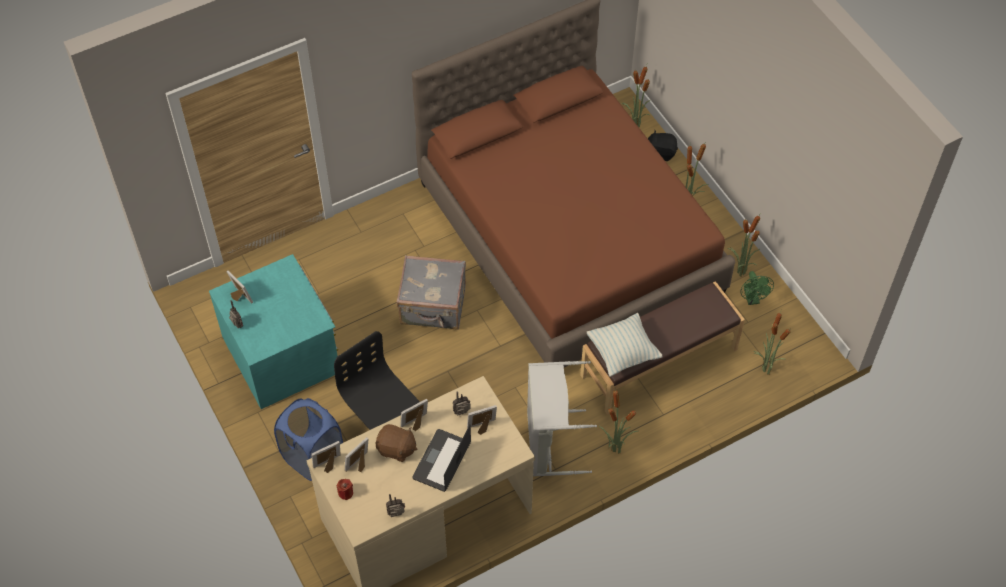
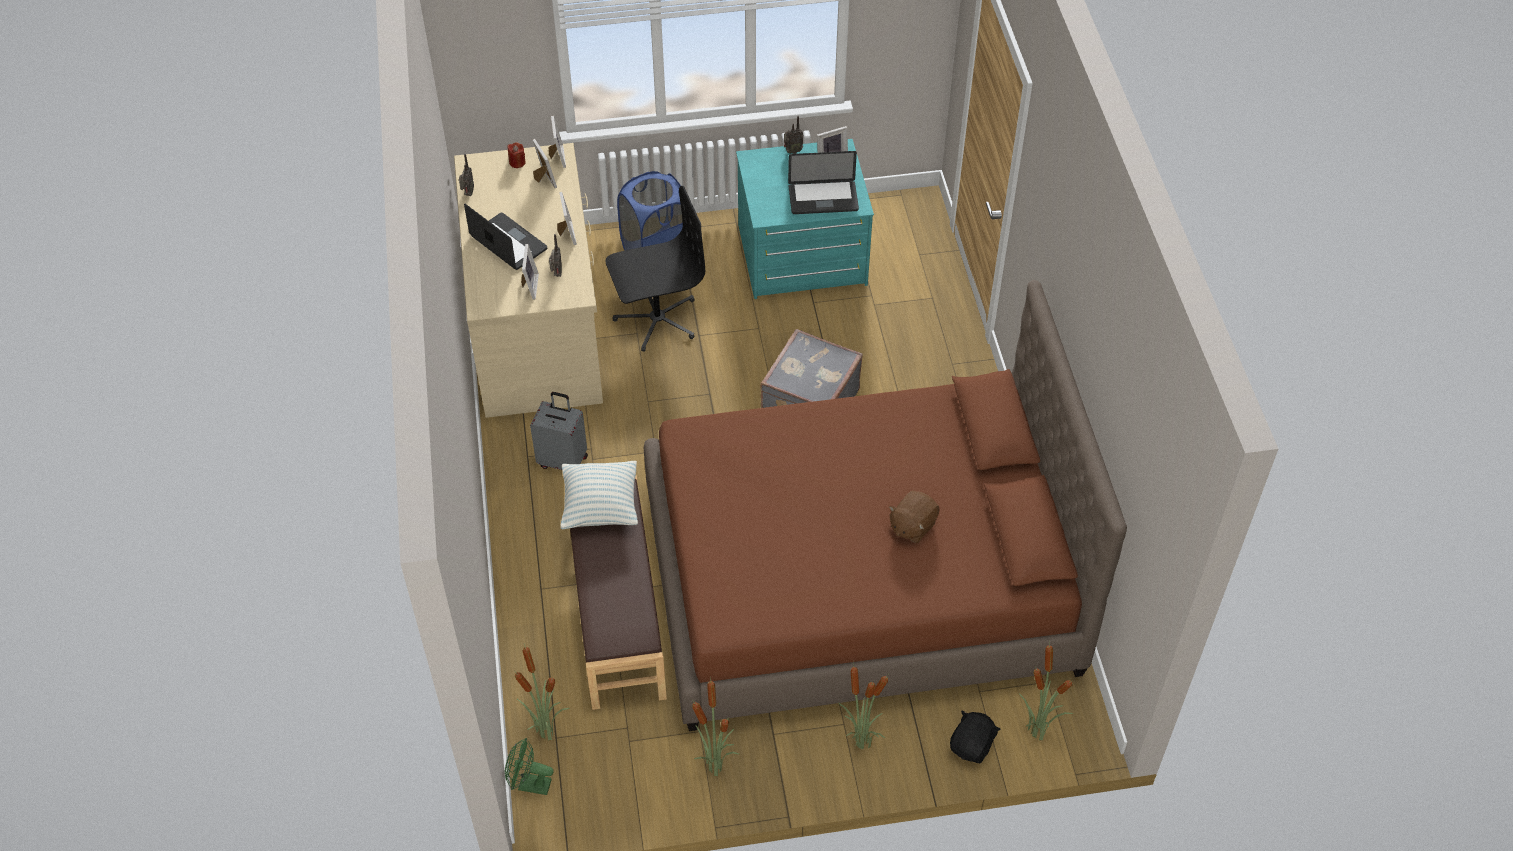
camera: 110 degrees right, 5 degrees down
(286, 290) = (823, 198): none -> laptop
(396, 449) = (544, 211): brown plush toy -> brown plush toy (912, 526)
(549, 443) = (563, 460): grey laundry basket -> grey suitcase
(615, 447) = (523, 523): potted plant -> none
(752, 299) = (662, 762): green fan -> green fan (529, 784)

